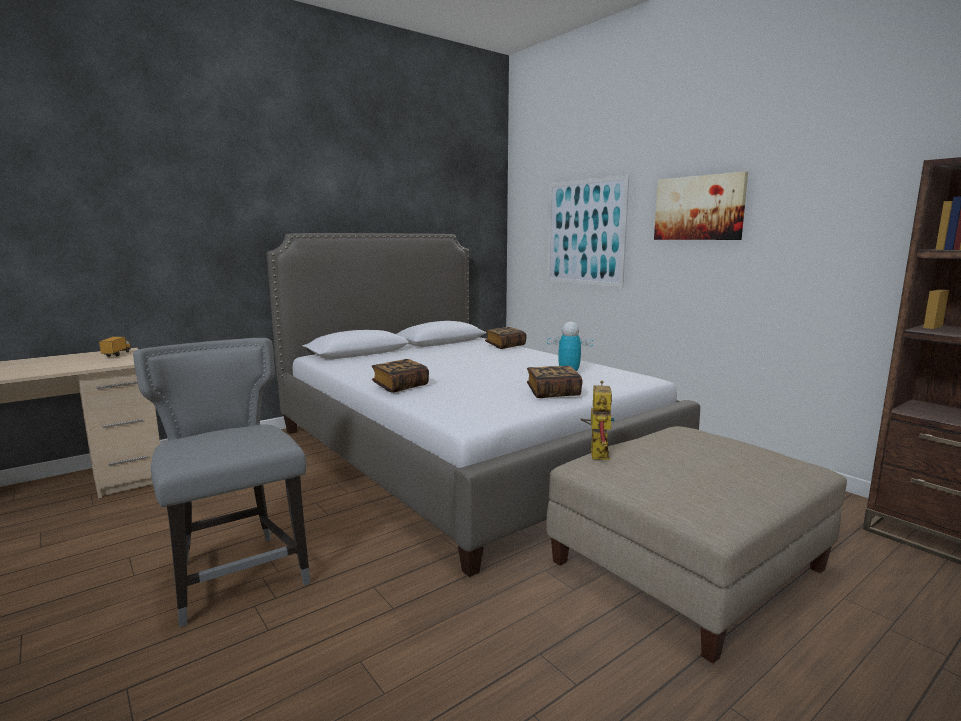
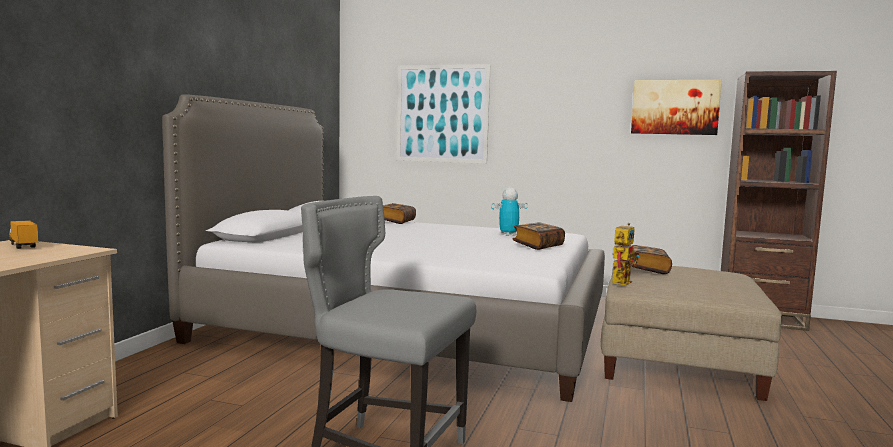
camera: 35 degrees left, 5 degrees down
(400, 386) = (408, 253): book -> book (648, 270)
(596, 452) = (621, 281): toy robot -> toy robot turned 60 degrees clockwise
(699, 208) = (559, 96): picture -> picture (675, 107)

